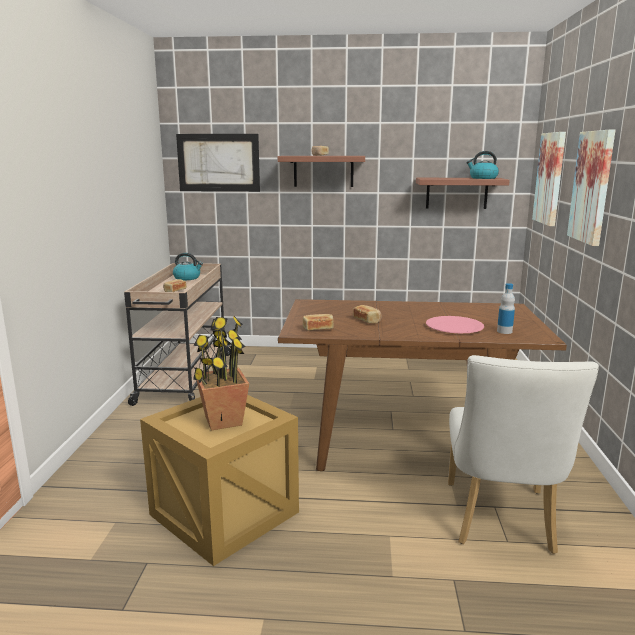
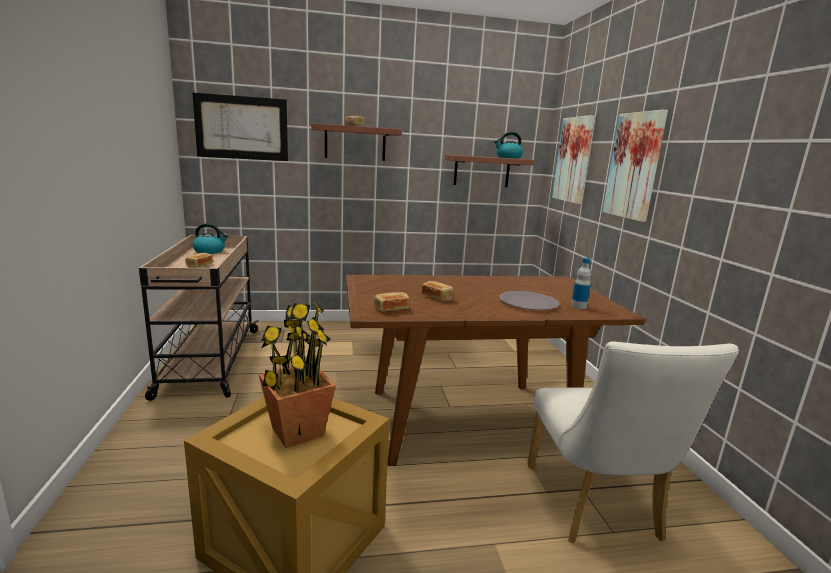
camera: 15 degrees left, 0 degrees up
(454, 327) = (528, 302): pink plate -> grey plate

